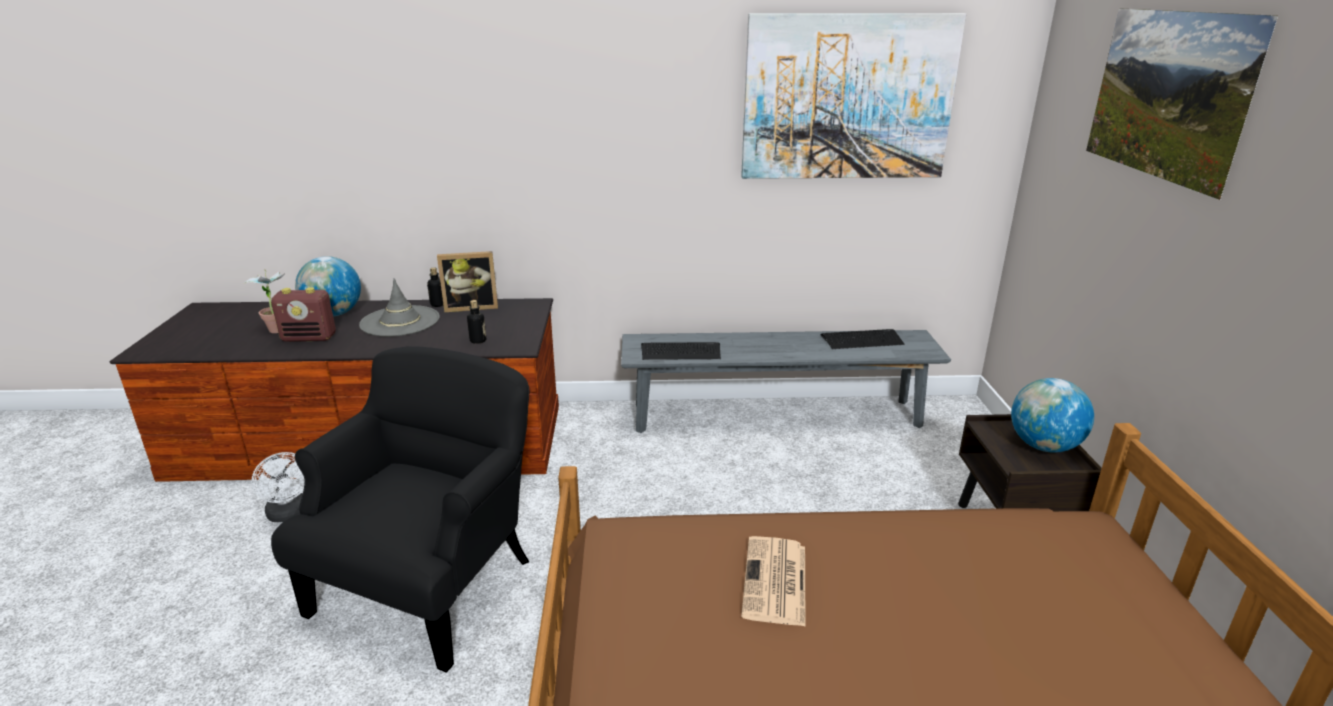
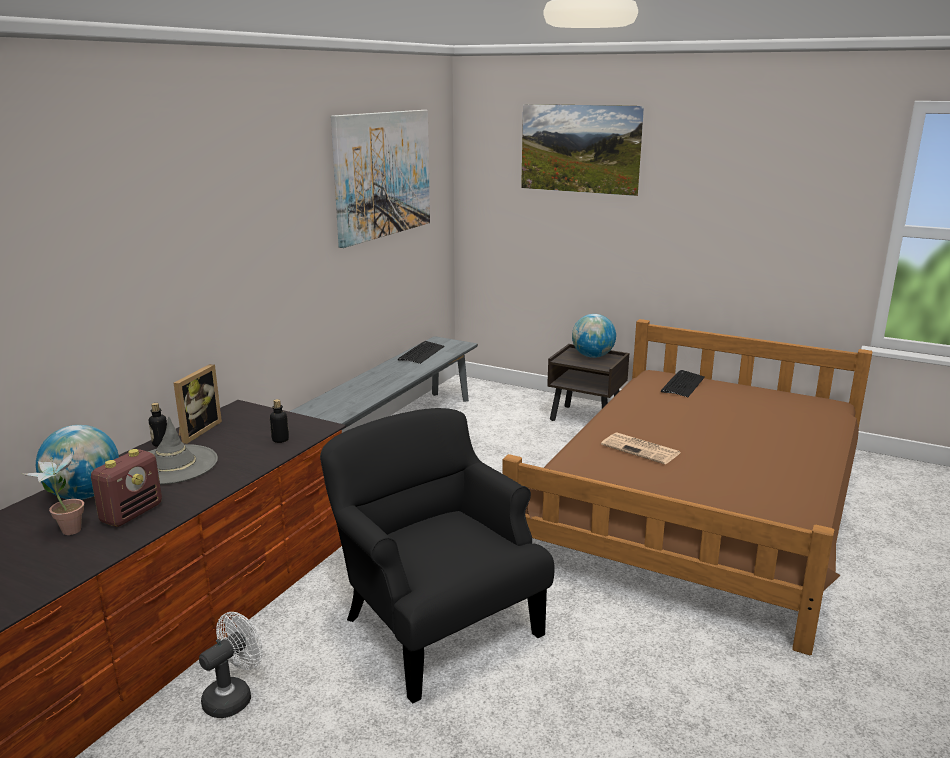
camera: 60 degrees left, 5 degrees down
(290, 514) = (233, 696): white fan -> white fan turned 45 degrees counterclockwise
(681, 352) = (351, 403): keyboard -> keyboard (682, 384)

